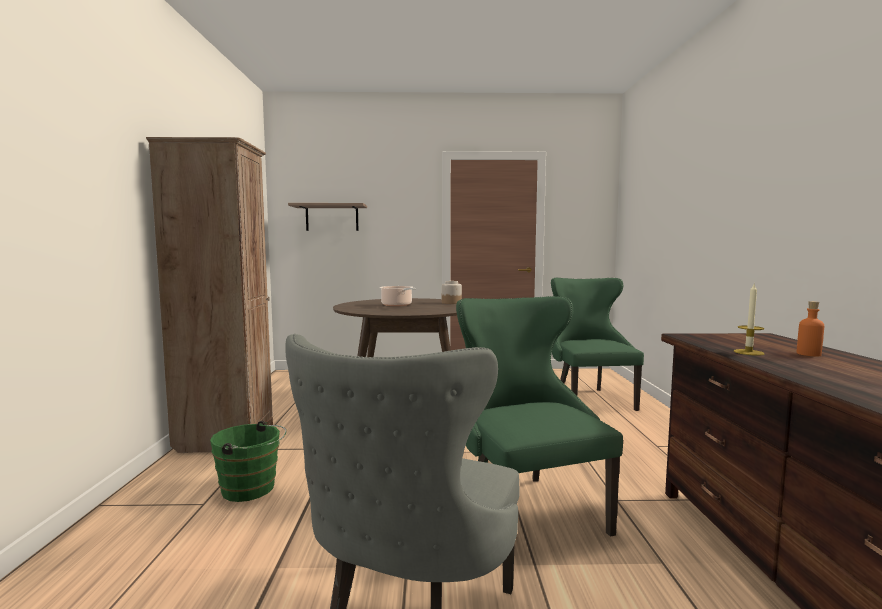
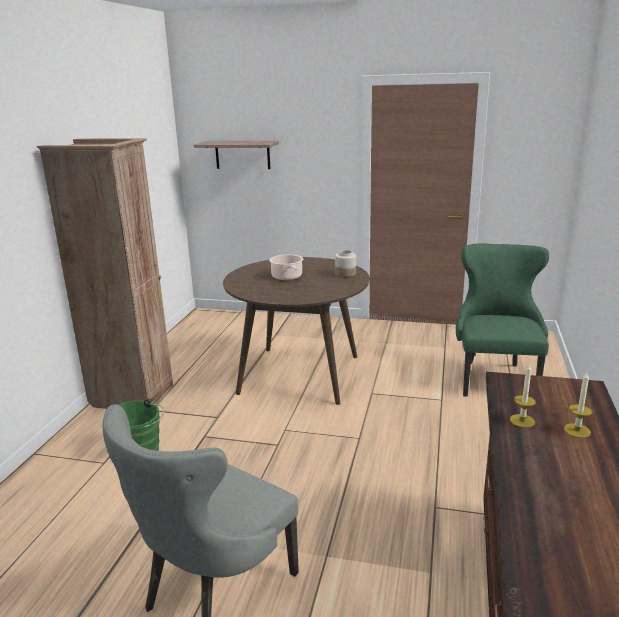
camera: 15 degrees right, 15 degrees up
(527, 508) = (350, 504): green chair -> none
(808, 354) = (577, 430): orange bottle -> candle

